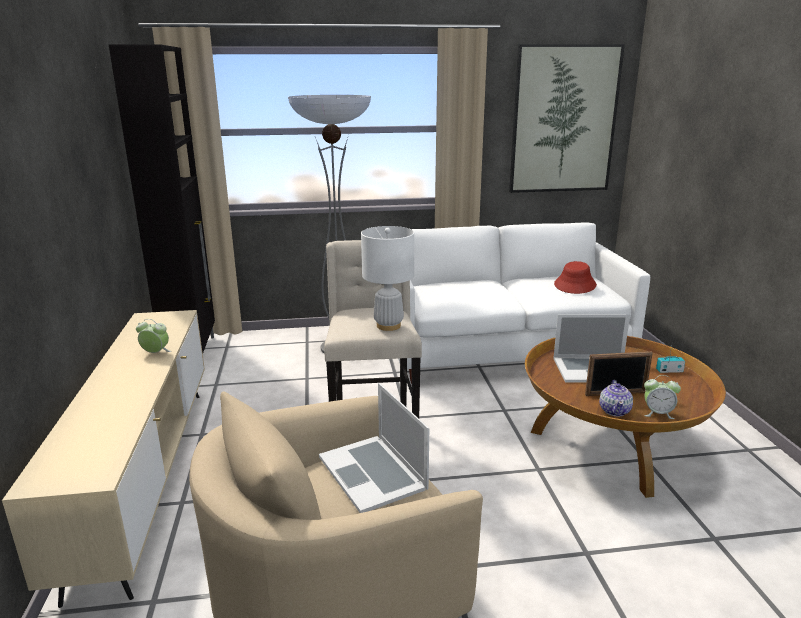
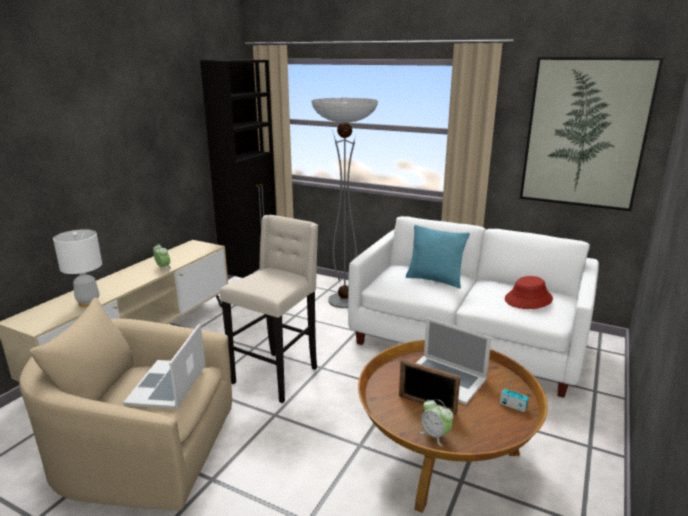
camera: 35 degrees right, 0 degrees up
(389, 326) = (270, 287): white table lamp -> white table lamp (88, 303)
(478, 289) = (434, 280): none -> turquoise pillow
(615, 411) = (402, 417): teapot -> none

